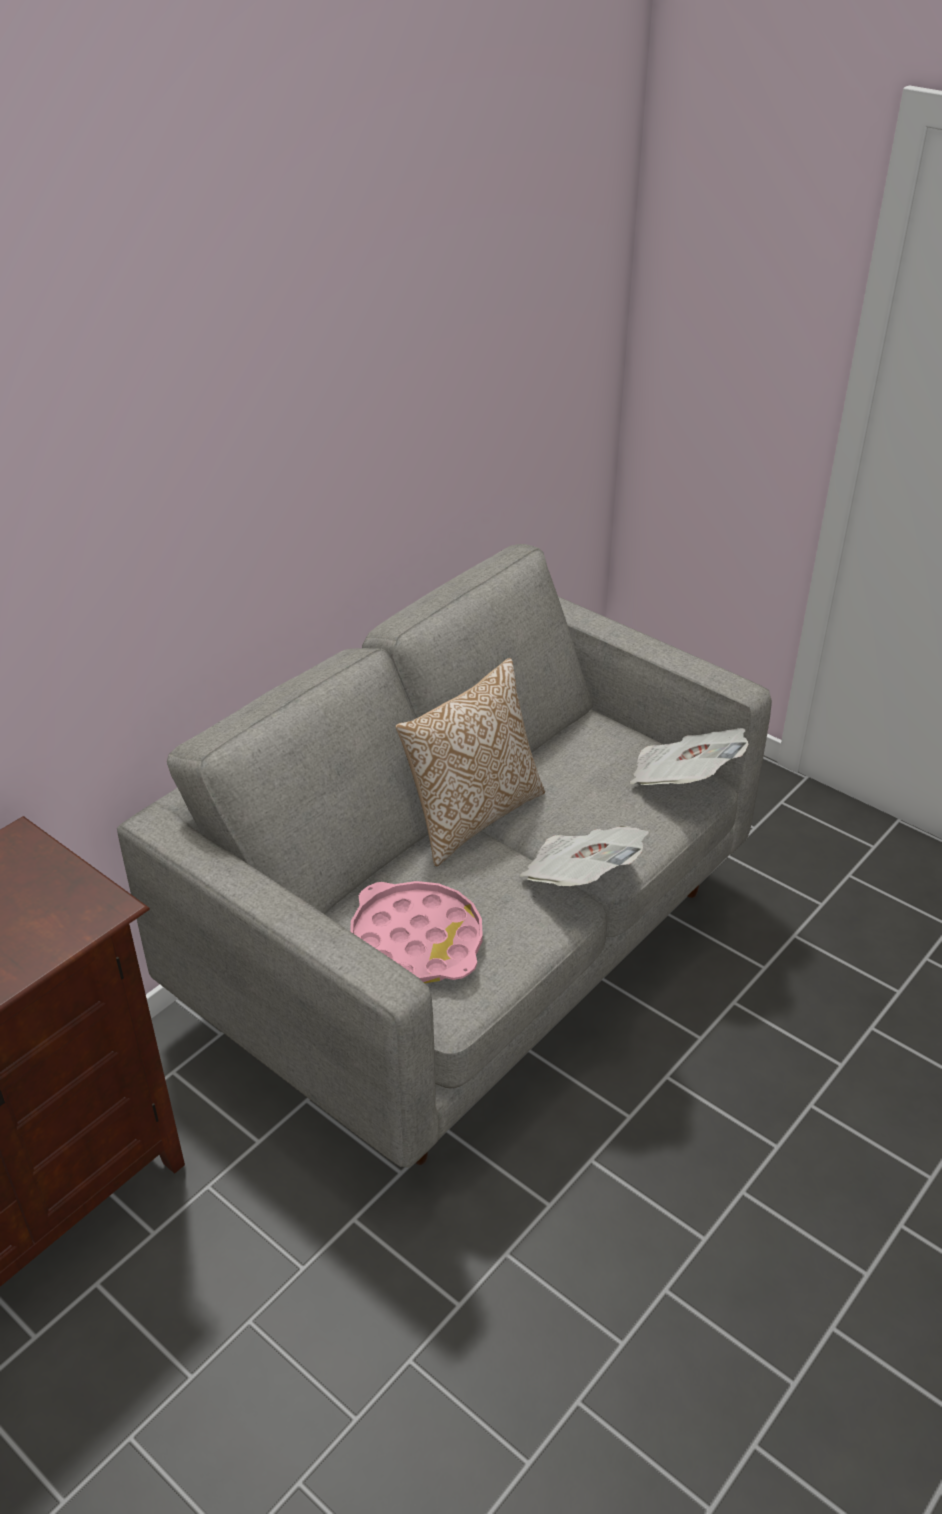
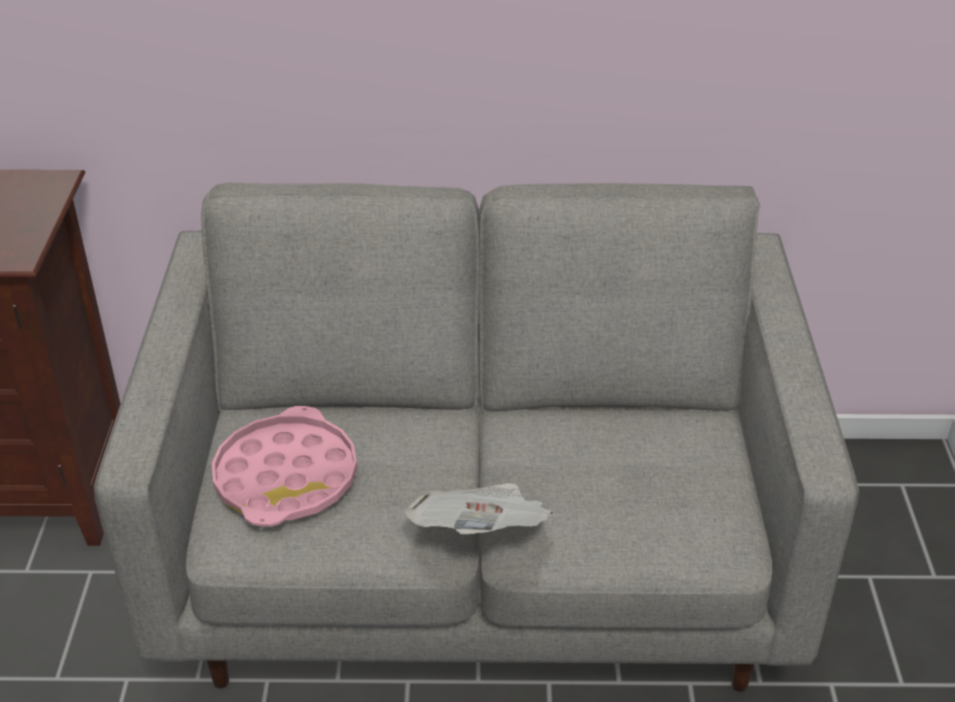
camera: 50 degrees right, 0 degrees up
(472, 816) = (482, 420): pillow -> none
(683, 779) = (712, 529): newspaper -> none

